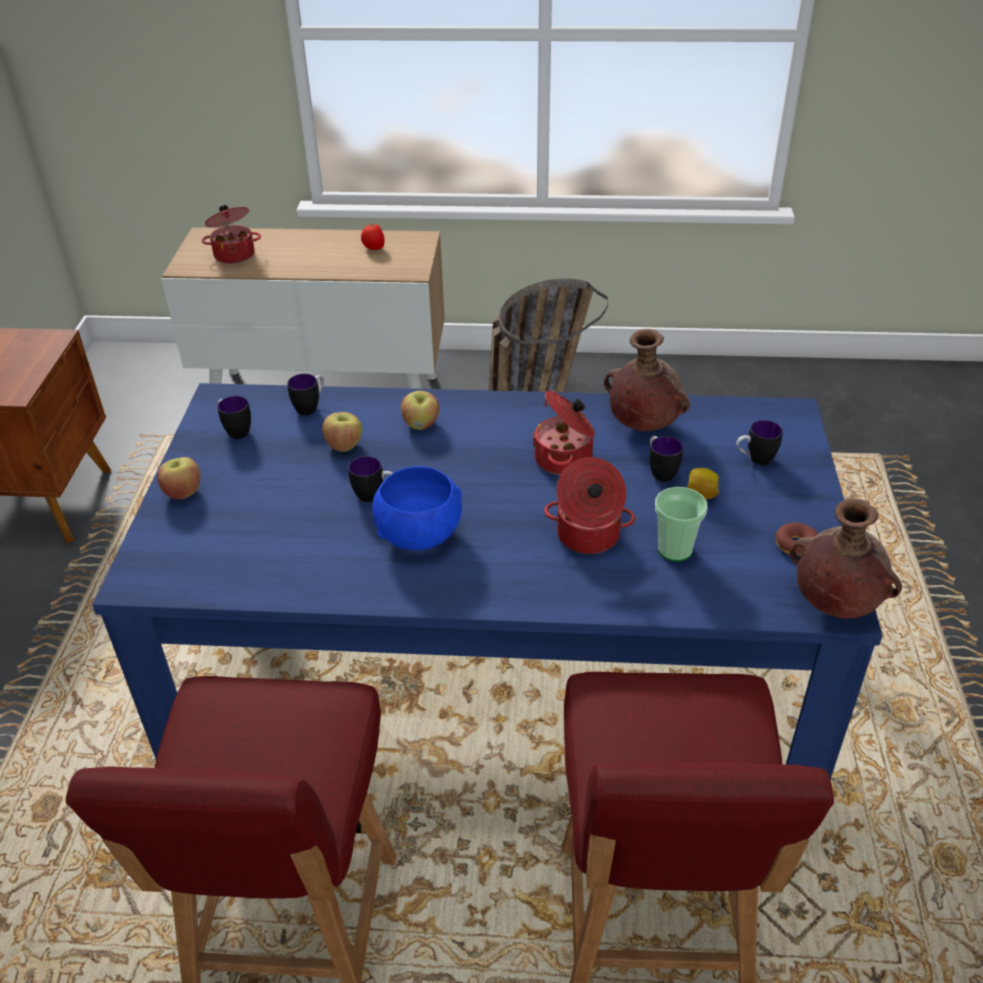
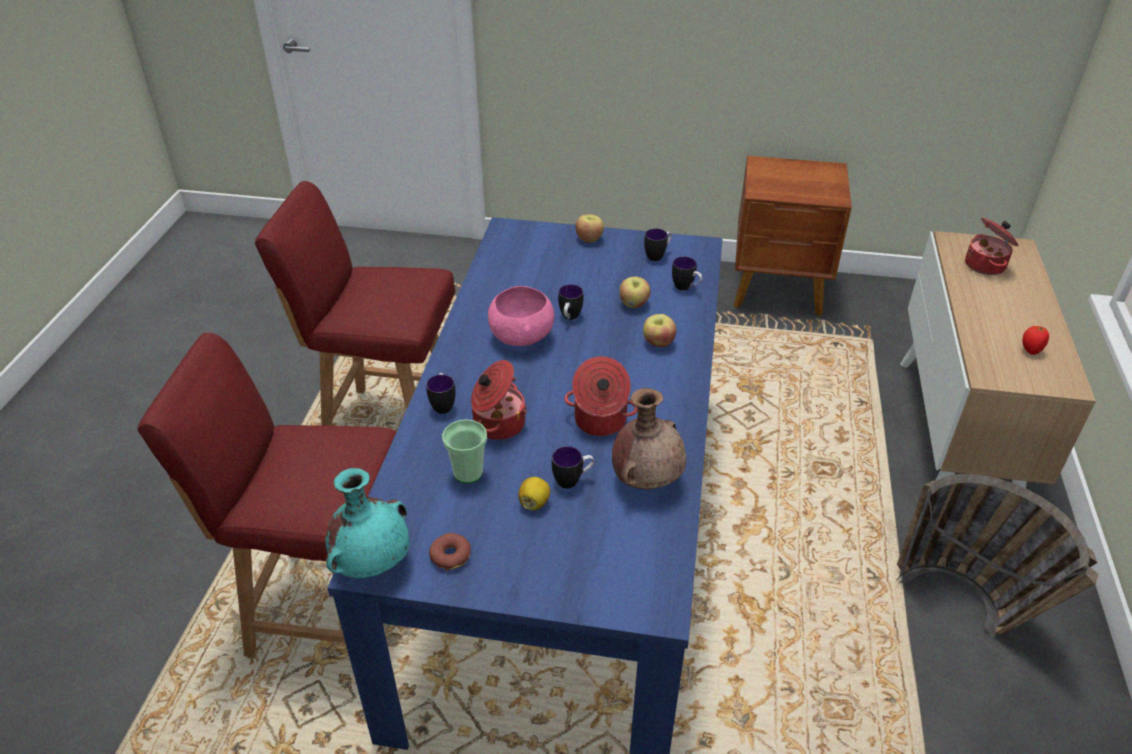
camera: 95 degrees right, 0 degrees up
(420, 533) = (522, 338): blue bowl -> pink bowl
(754, 460) = (580, 555): mug -> mug (443, 404)
(833, 603) = (373, 563): brown vase -> turquoise vase

